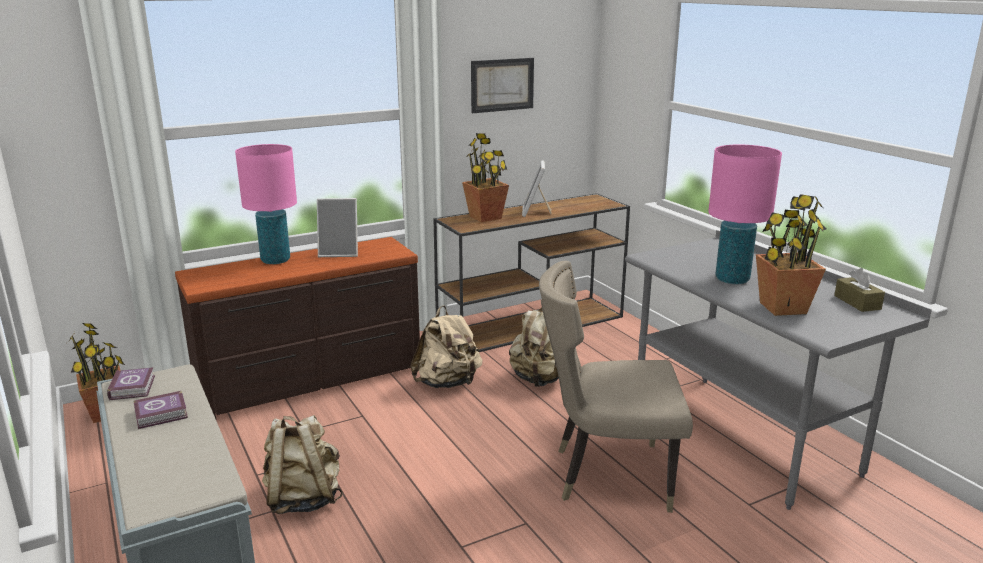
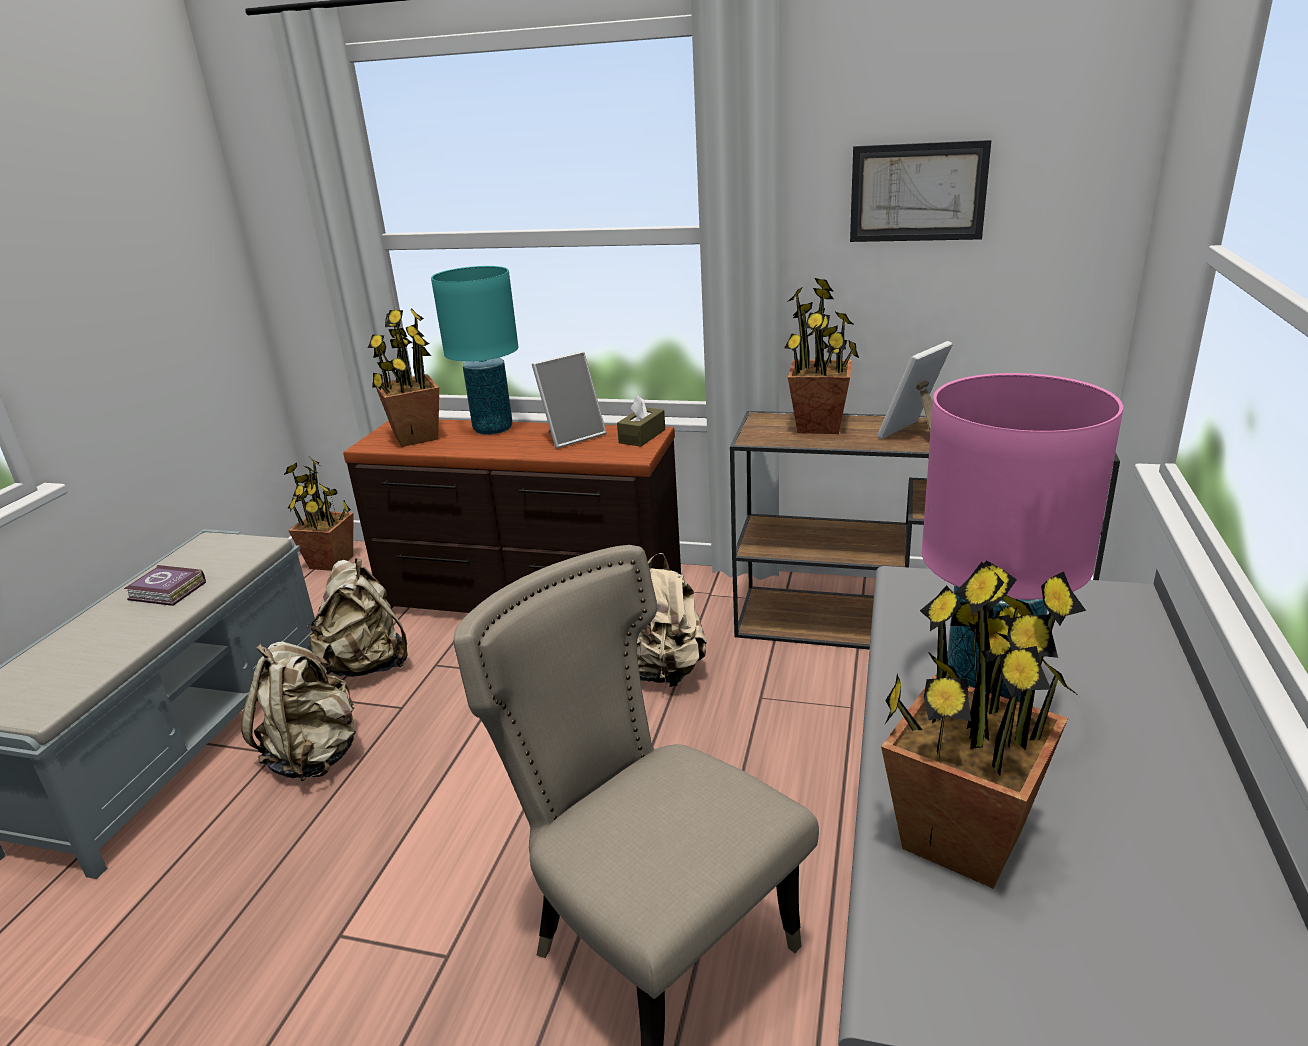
camera: 45 degrees right, 5 degrees up
(133, 387) = (208, 547): book -> none
(227, 276) = (415, 437): none -> potted plant
(275, 260) = (493, 429): pink table lamp -> turquoise table lamp
(340, 252) = (572, 436): picture frame -> picture frame turned 75 degrees counterclockwise
(539, 379) = (786, 724): beige backpack -> beige backpack (366, 665)
(857, 302) = (1219, 934): brown tissue box -> brown tissue box (642, 436)

